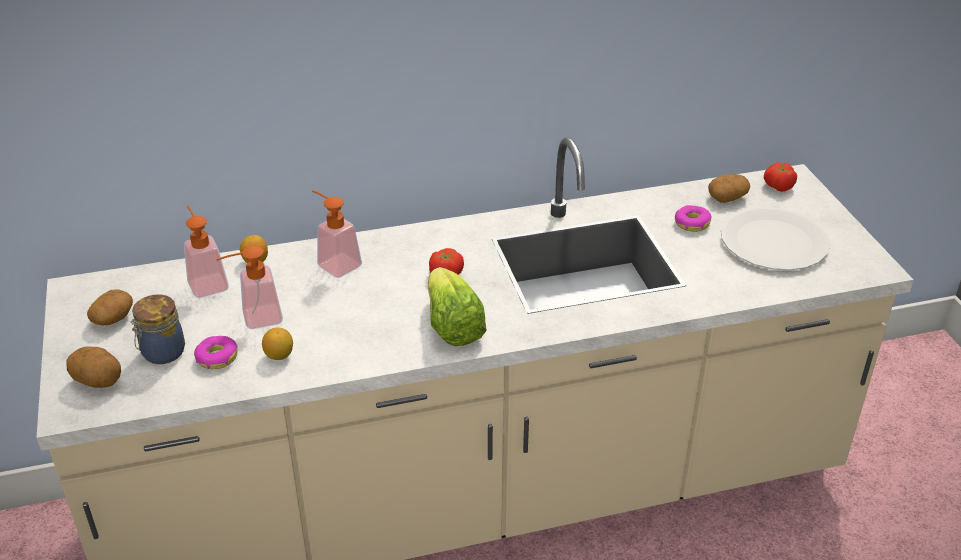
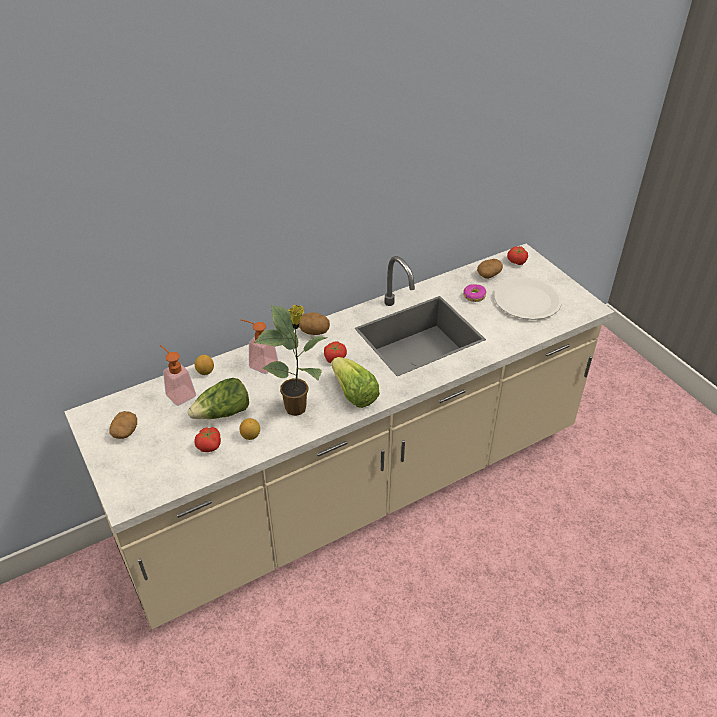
camera: 15 degrees left, 5 degrees up
(98, 381) = (136, 478): potato -> potato (314, 332)
(162, 353) = (171, 449): jar -> none
(216, 358) = (209, 445): donut -> tomato
(254, 319) = (223, 413): soap dispenser -> lettuce
(362, 331) = (297, 408): none -> potted plant

